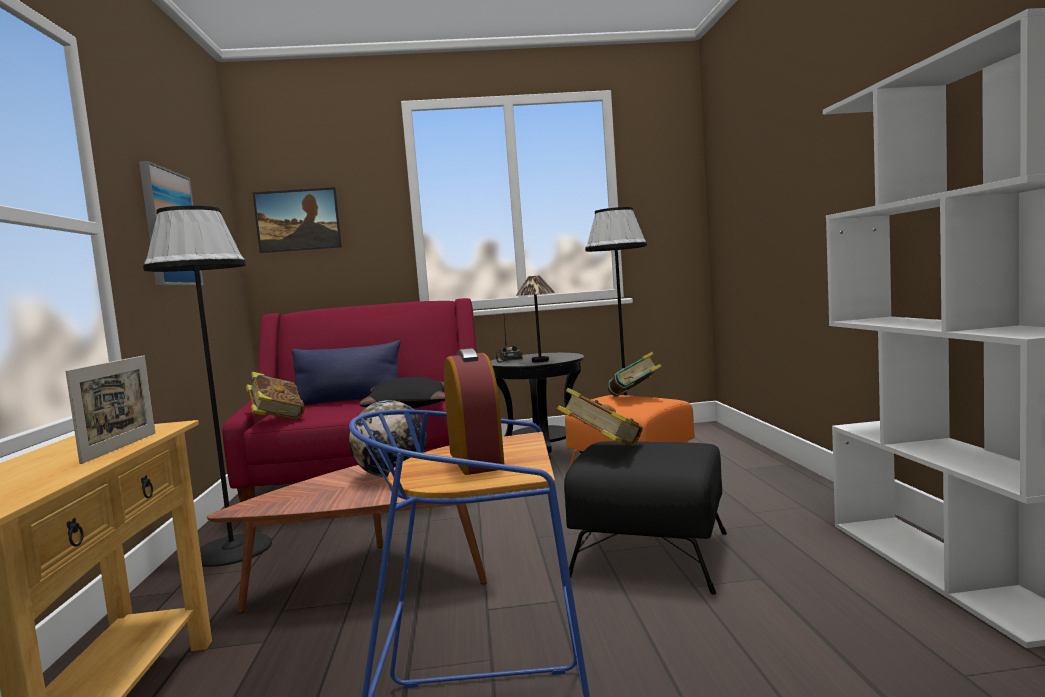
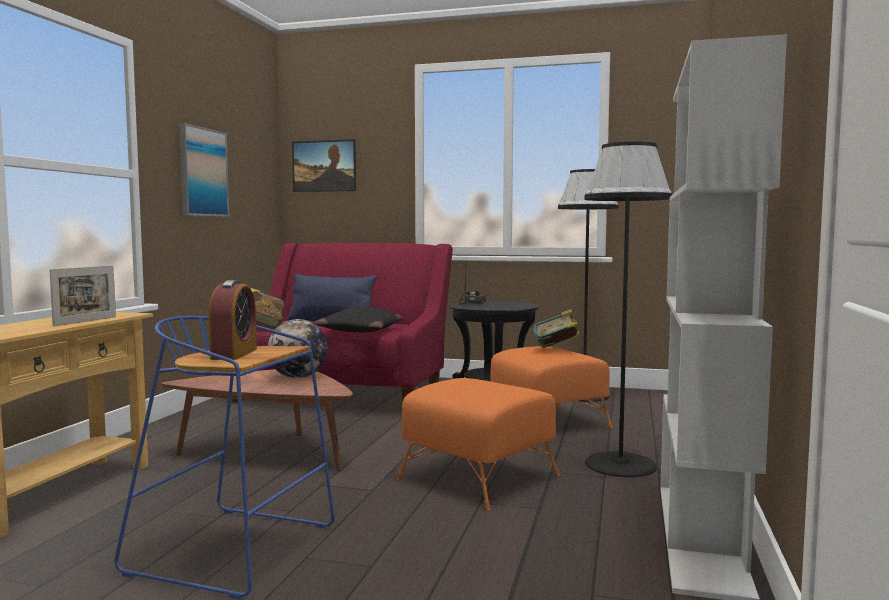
camera: 20 degrees right, 0 degrees up
(232, 550) = (208, 419): black floor lamp -> black floor lamp (620, 464)
(540, 361) = (492, 307): table lamp -> none
(602, 448) = (449, 381): book -> none
(651, 555) = (479, 477): black ottoman -> orange ottoman

